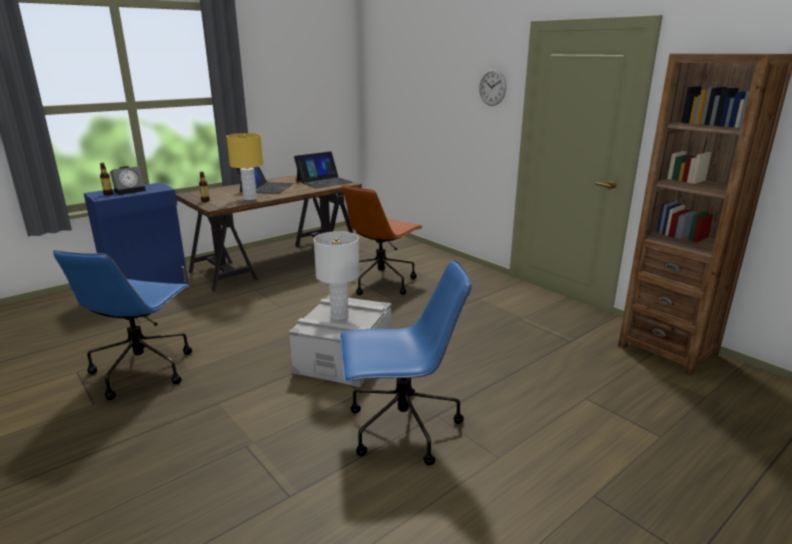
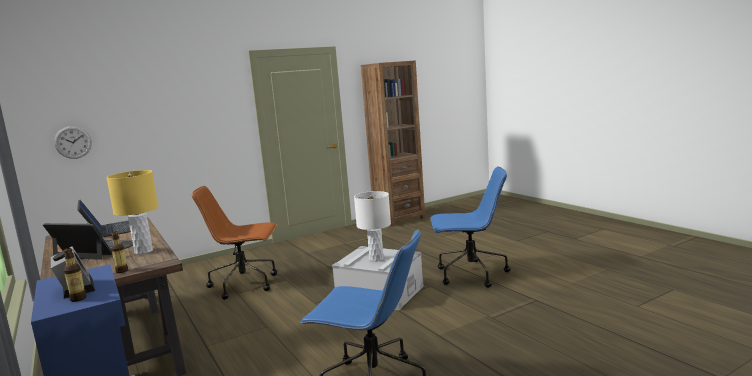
camera: 80 degrees left, 10 degrees down
(381, 282) = (245, 284): brown office chair -> brown office chair turned 135 degrees clockwise
(401, 428) = (470, 274): blue office chair -> blue office chair turned 90 degrees clockwise
(492, 87) = (222, 101): wall clock -> wall clock (73, 142)

